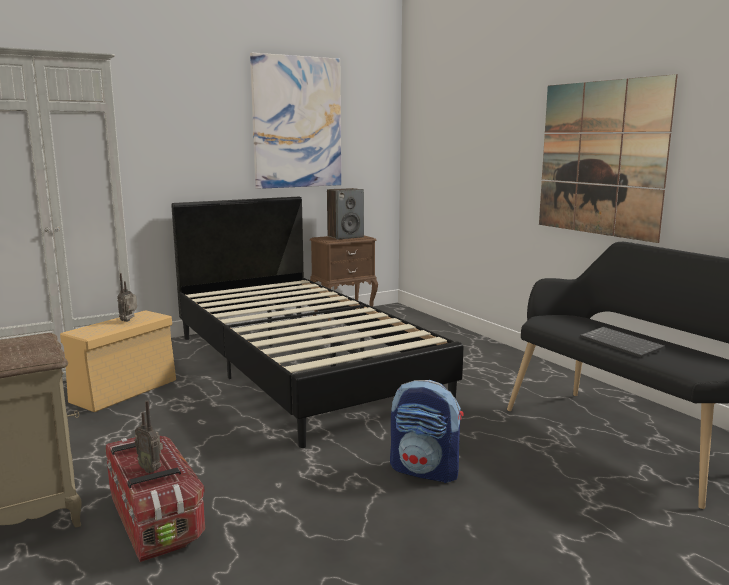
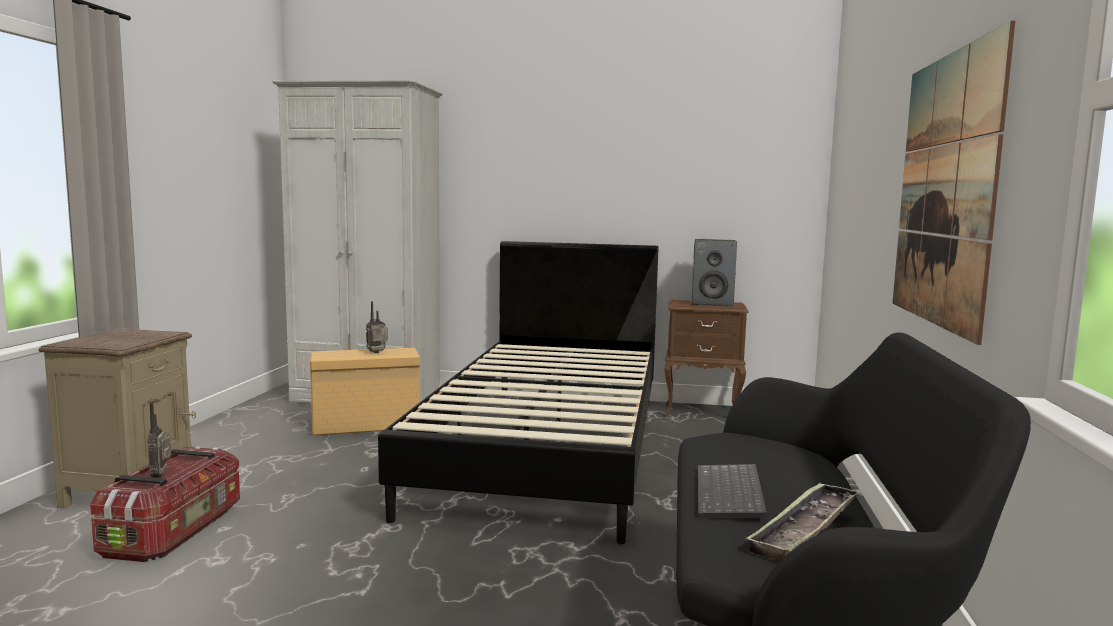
camera: 40 degrees right, 5 degrees down
(297, 122) = (666, 153): picture -> none
(426, 470) = (442, 594): backpack -> none
(678, 348) = (805, 528): none -> tray

